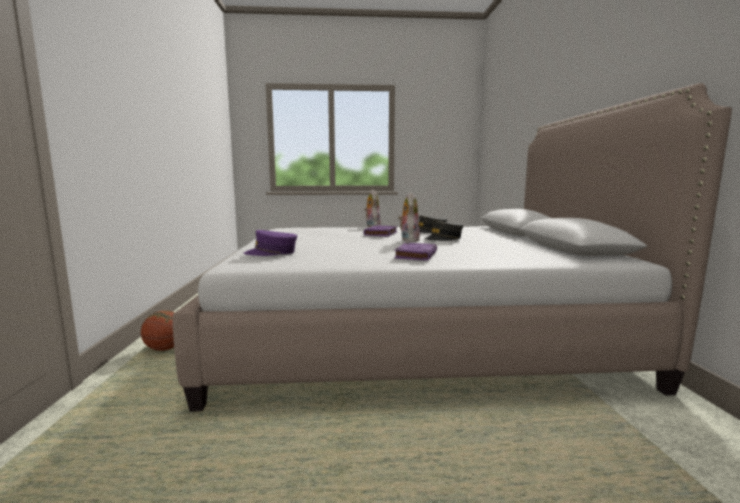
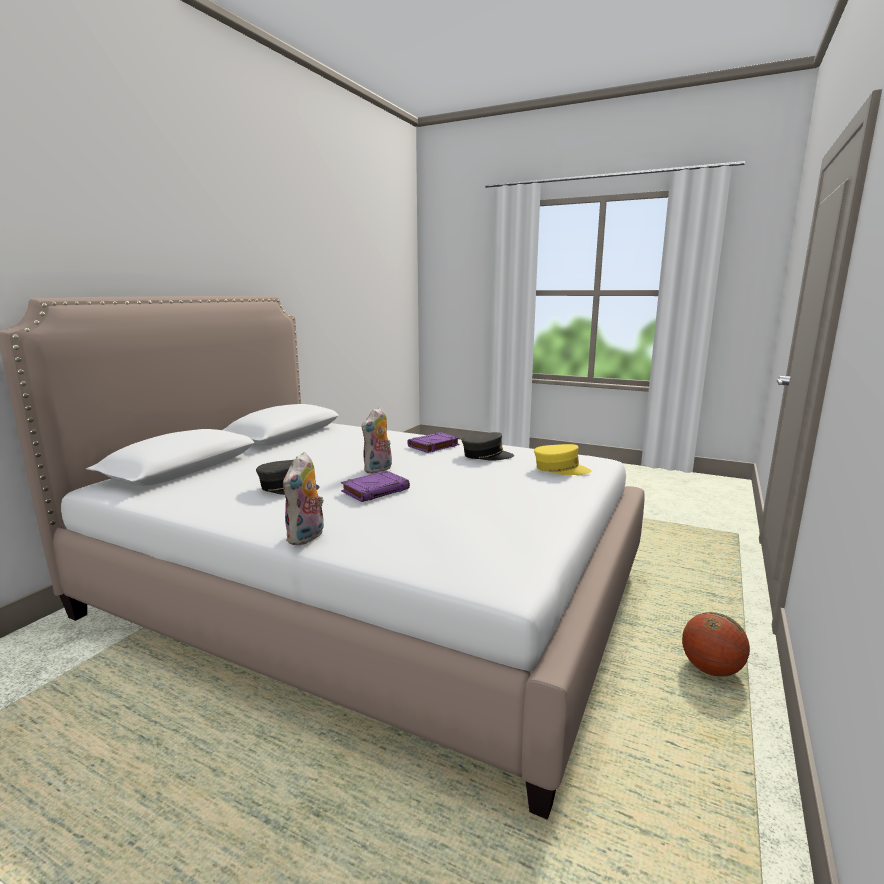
camera: 150 degrees left, 5 degrees up
(271, 253) = (560, 469): purple cap -> yellow cap
(443, 238) = (332, 465): grey cap -> grey cap (486, 455)

